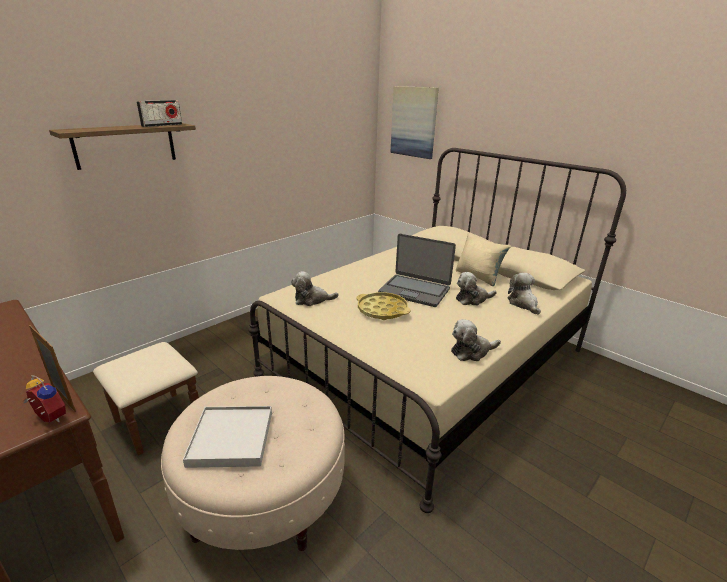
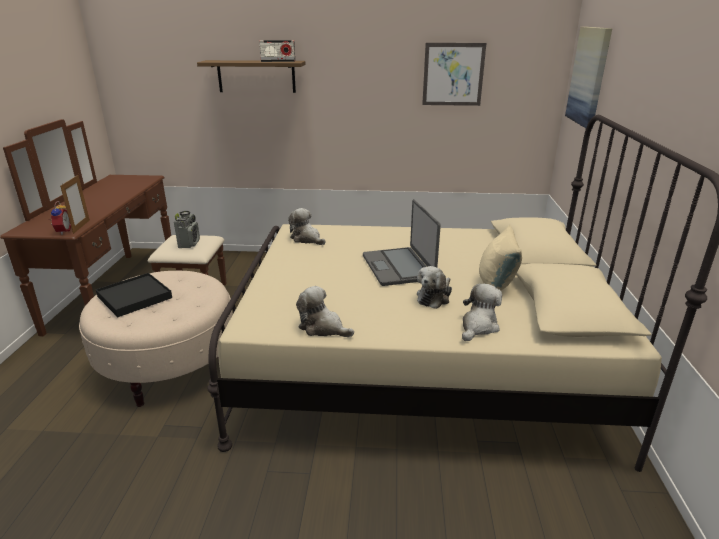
camera: 50 degrees right, 0 degrees up
(150, 363) = (189, 243): none -> radio
(231, 438) = (135, 297): white tray -> black tray
(310, 127) = (453, 74): none -> picture
(382, 310) = (335, 267): yellow tray -> none
(472, 299) = (434, 297): plush toy -> plush toy turned 90 degrees counterclockwise

